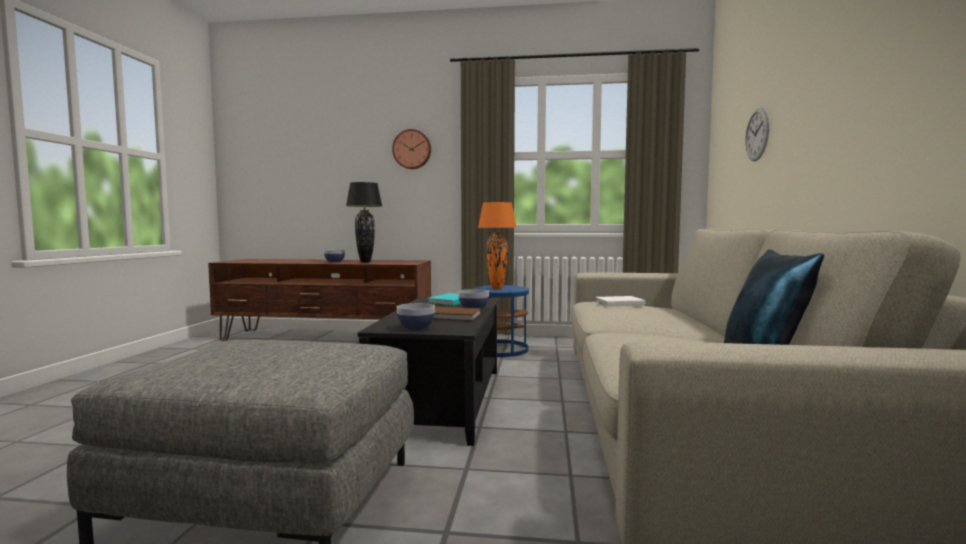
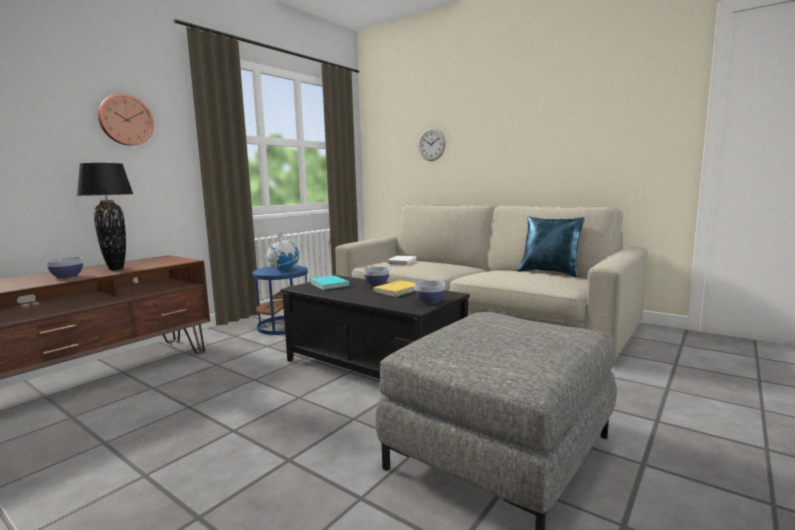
camera: 60 degrees left, 5 degrees up
(455, 316) = (399, 290): brown book -> yellow book
(497, 288) = (283, 270): orange table lamp -> globe

